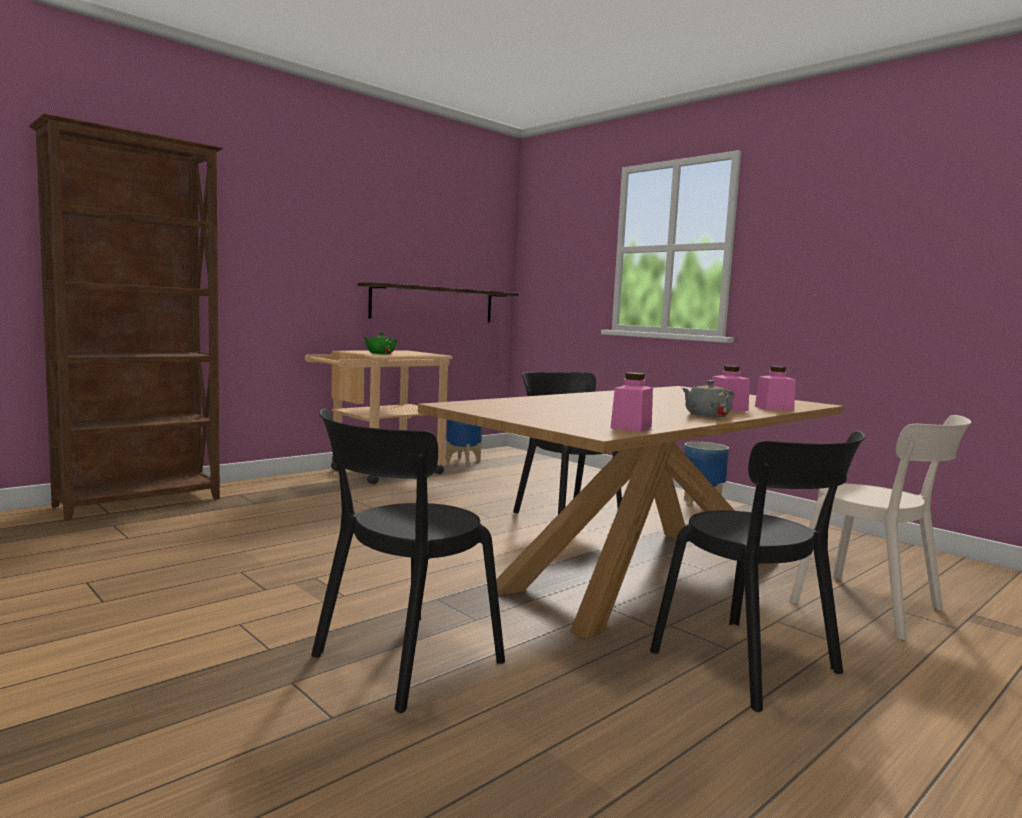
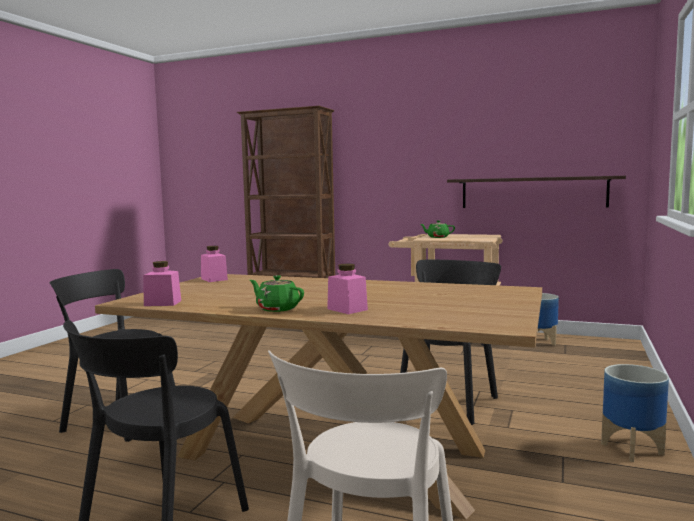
camera: 65 degrees right, 0 degrees up
(706, 415) = (277, 308): grey teapot -> green teapot
(774, 408) = (400, 318): pink jar -> pink jar (214, 279)

